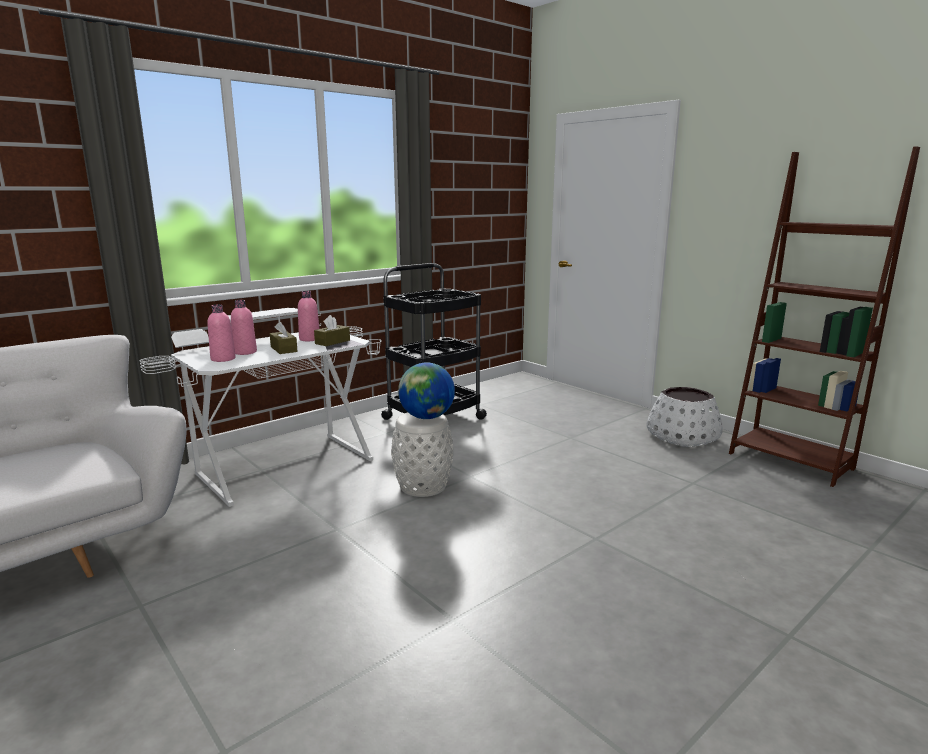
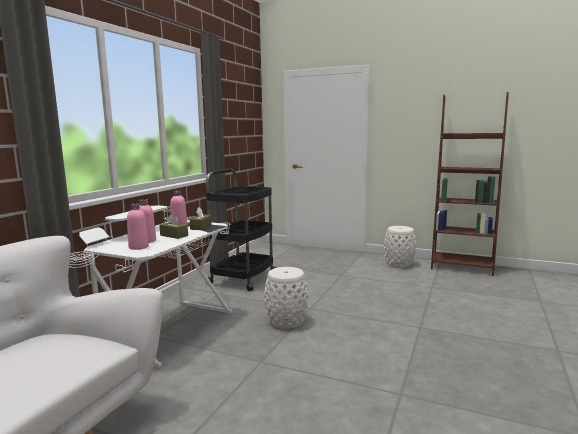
camera: 25 degrees left, 5 degrees down
(427, 417) = (288, 270): globe -> none
(682, 437) = (399, 264): white planter -> white stool

